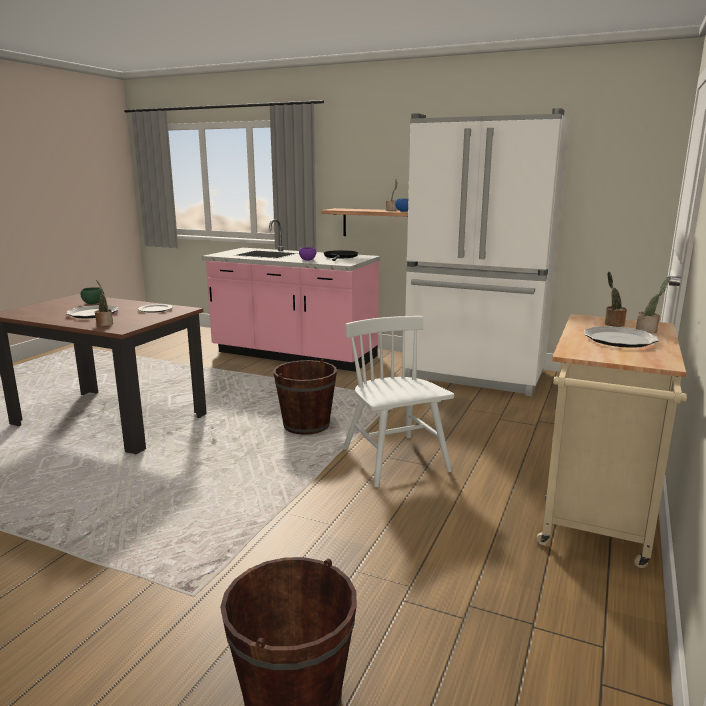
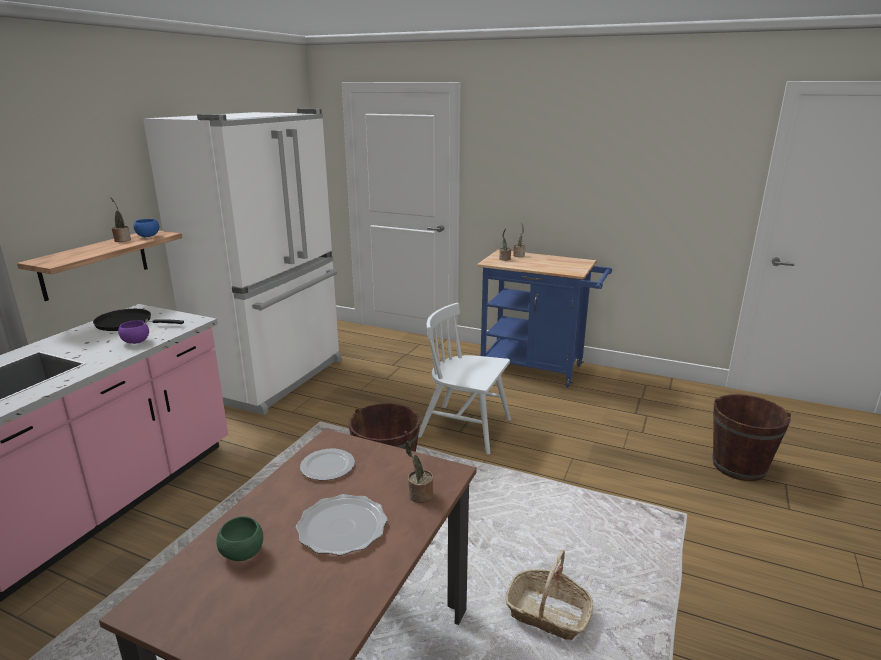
camera: 90 degrees left, 5 degrees up
(110, 486) = (548, 614): none -> basket
(395, 460) = (465, 428): white chair -> white chair turned 45 degrees clockwise
(595, 521) = (538, 369): beige cart -> blue cart
(620, 340) = (542, 262): plate -> none

